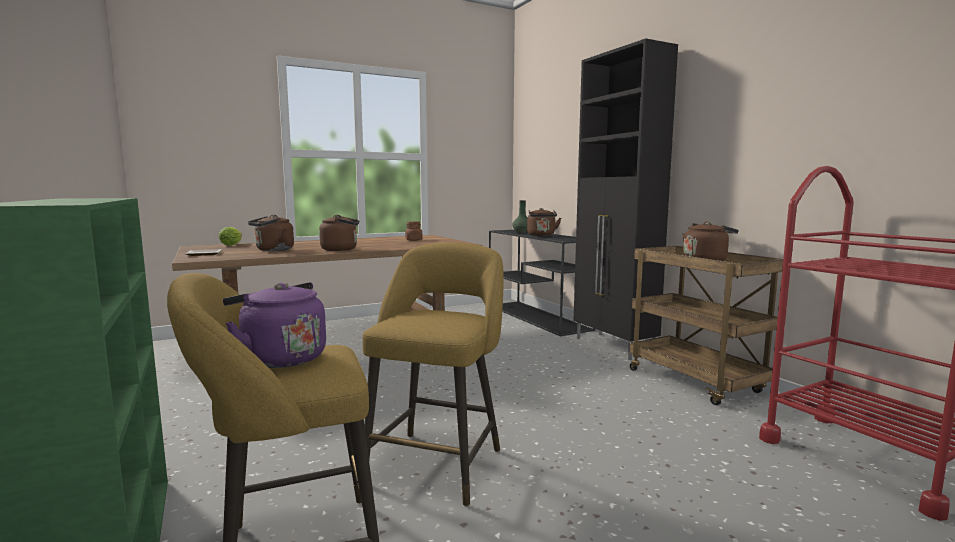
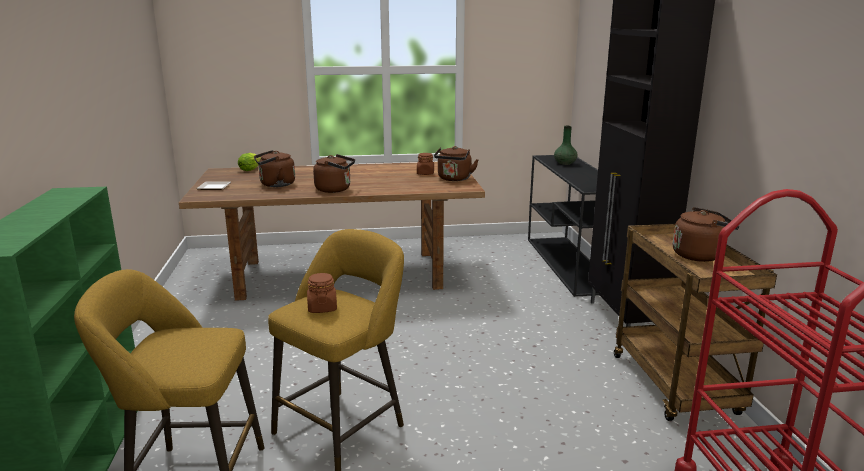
camera: 20 degrees right, 10 degrees up
(280, 358) = (175, 342): purple kettle -> none
(424, 319) = (322, 308): none -> brown jar
(541, 235) = (577, 174): brown kettle -> brown kettle (454, 179)

